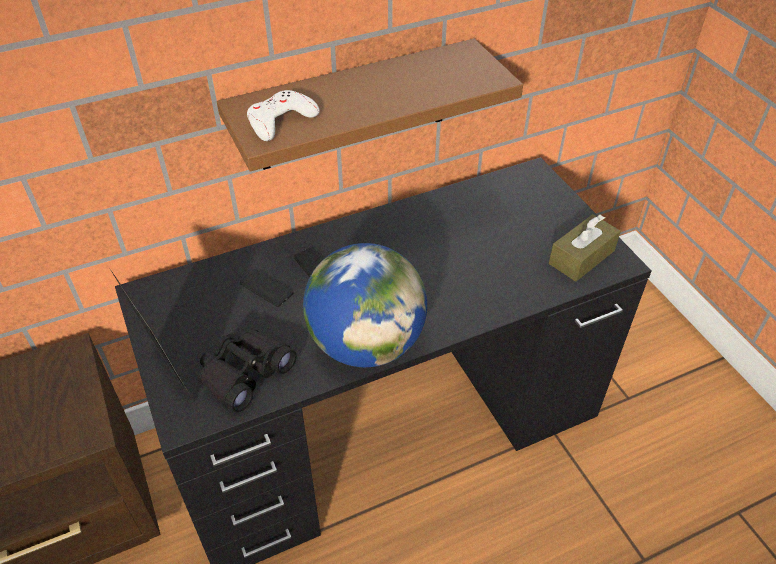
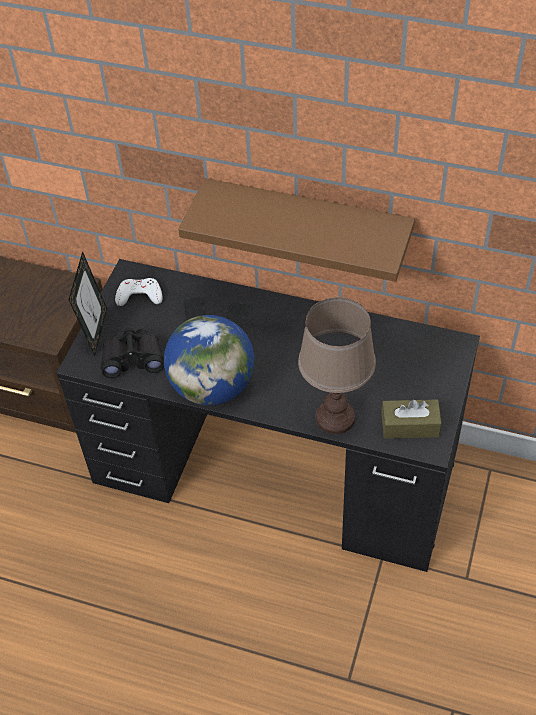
camera: 45 degrees right, 5 degrees up
(280, 120) = (221, 213): white game controller -> white game controller (139, 295)
(515, 293) = (335, 418): none -> brown table lamp

